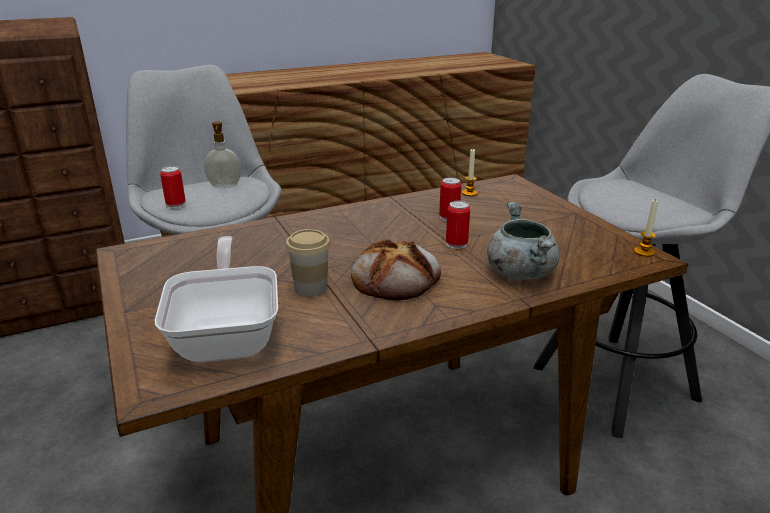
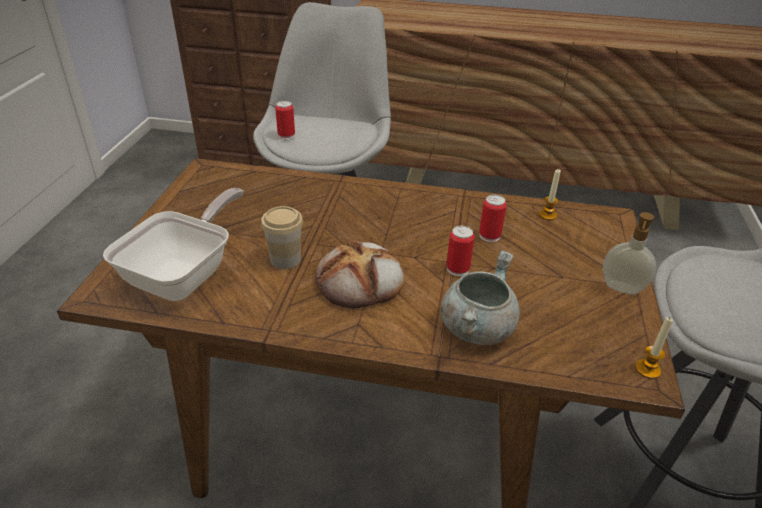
camera: 35 degrees right, 10 degrees up
(225, 186) = (339, 129): soap dispenser -> soap dispenser (621, 289)

